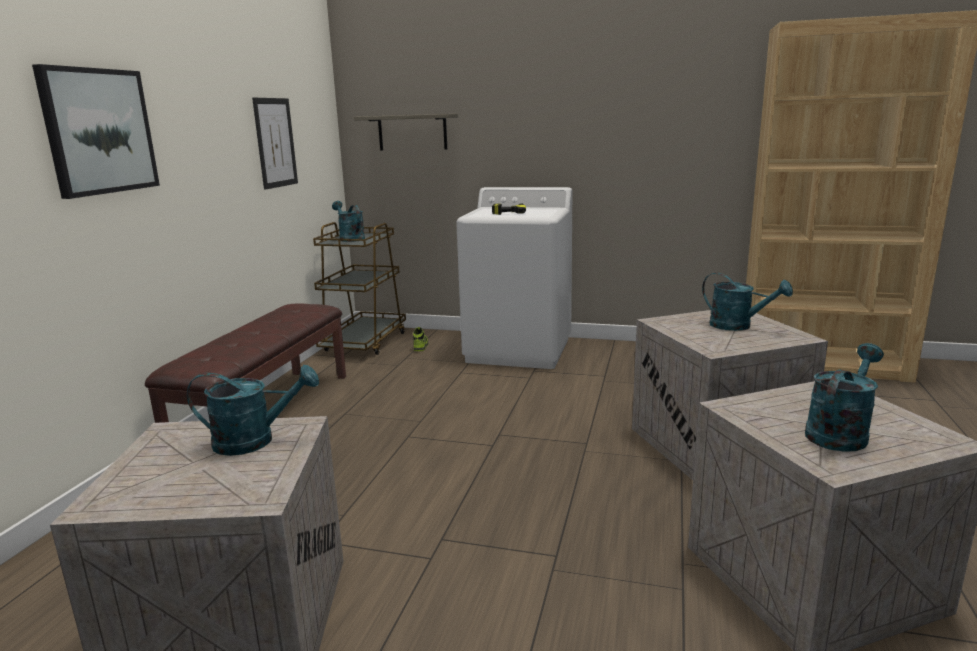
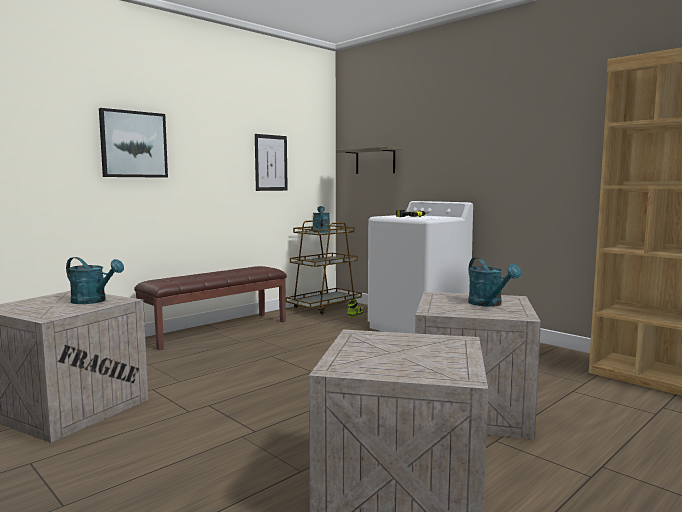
camera: 30 degrees right, 10 degrees down
(839, 432) = (392, 357): turquoise watering can -> none

